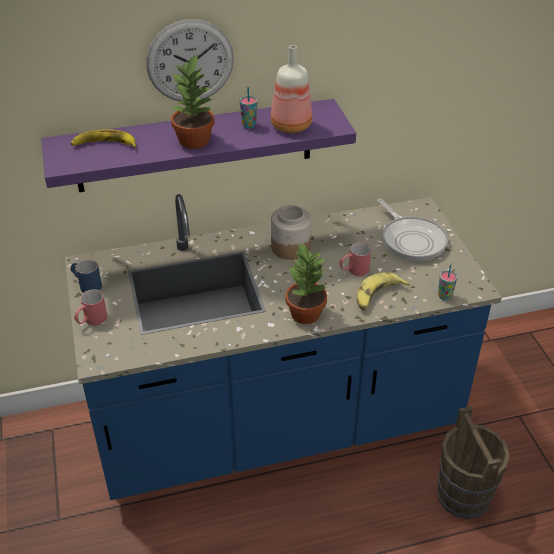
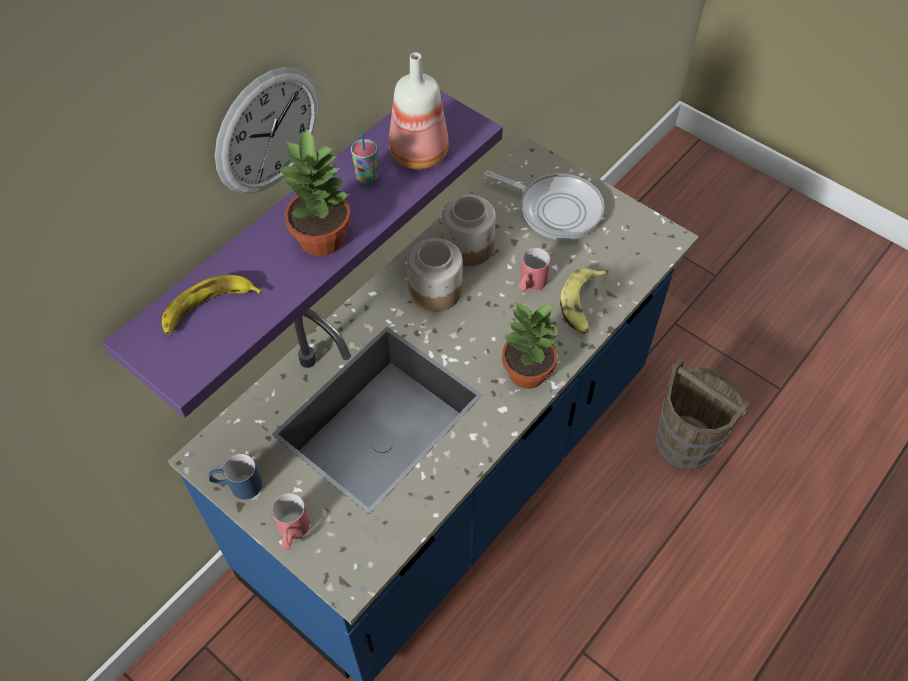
camera: 35 degrees left, 15 degrees up
(334, 235) = (468, 246): none -> jar
(444, 296) = (646, 266): cup -> none

